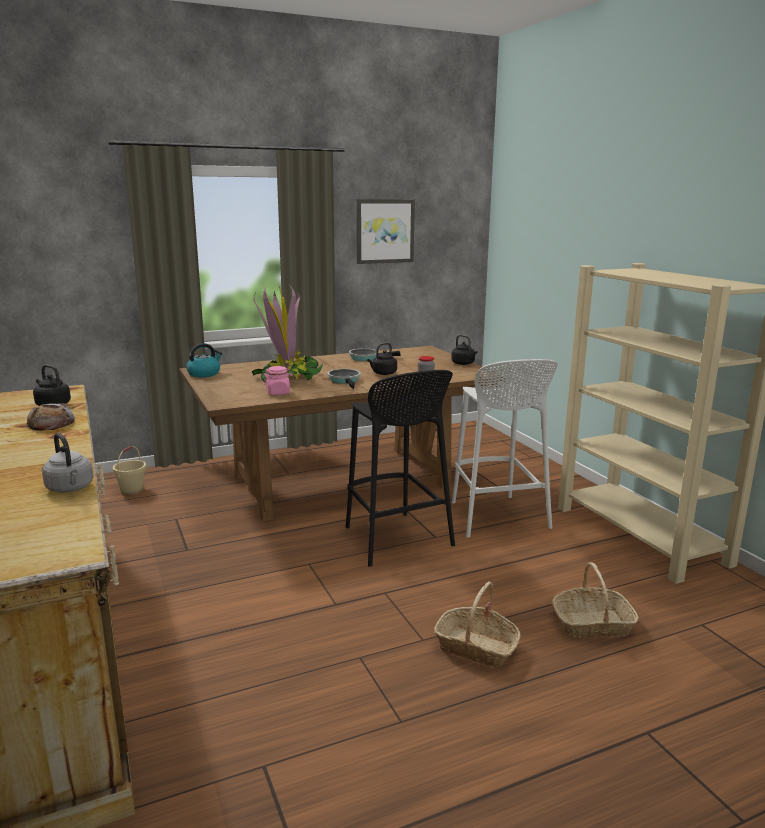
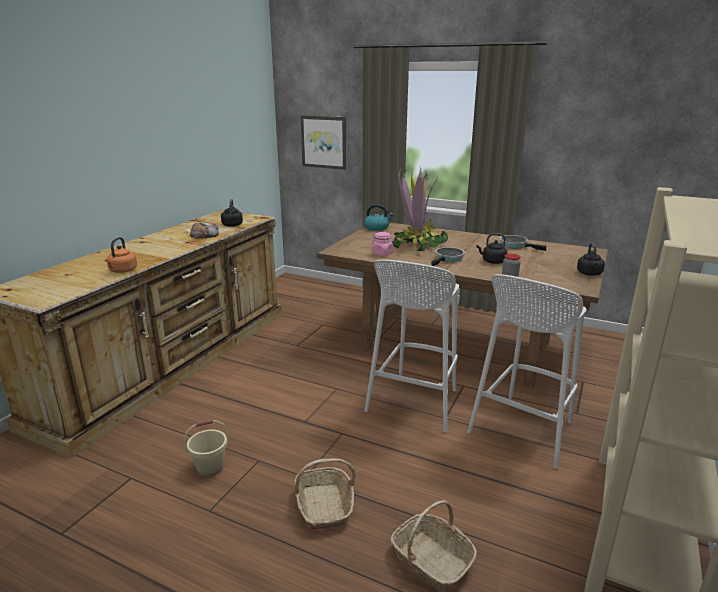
camera: 50 degrees right, 5 degrees up
(71, 488) = (122, 271): grey kettle -> orange kettle
(132, 490) = (332, 297): beige bucket -> beige bucket (210, 467)
(384, 231) = (589, 125): picture -> picture (324, 142)
(395, 539) = (415, 403): black stool -> white stool

